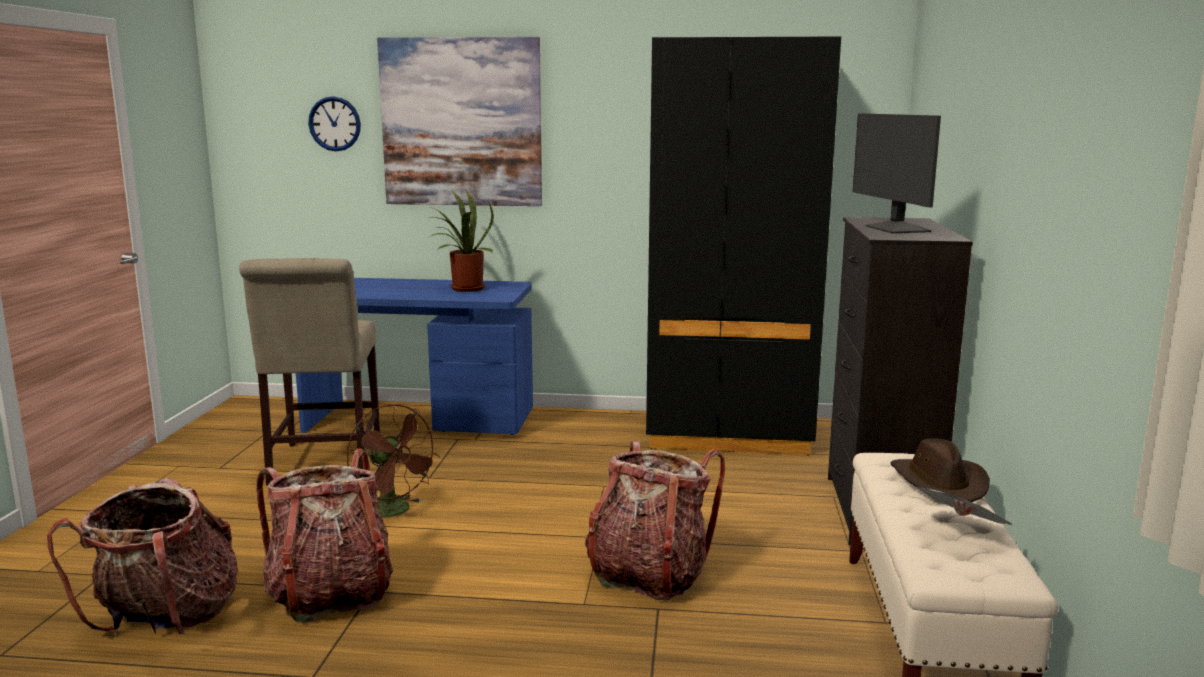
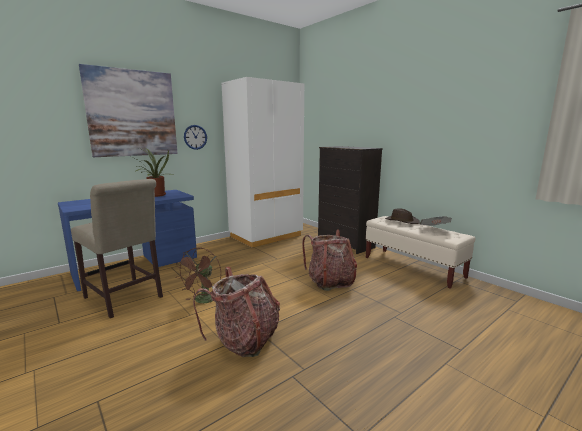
camera: 45 degrees left, 0 degrees up
(166, 620) = (189, 394): backpack -> none
(334, 124) = (51, 112): wall clock -> wall clock (195, 137)
(395, 512) = (203, 301): brown fan -> brown fan turned 105 degrees clockwise
(728, 433) = (266, 236): black wardrobe -> white wardrobe
(895, 229) = (351, 147): monitor -> none

